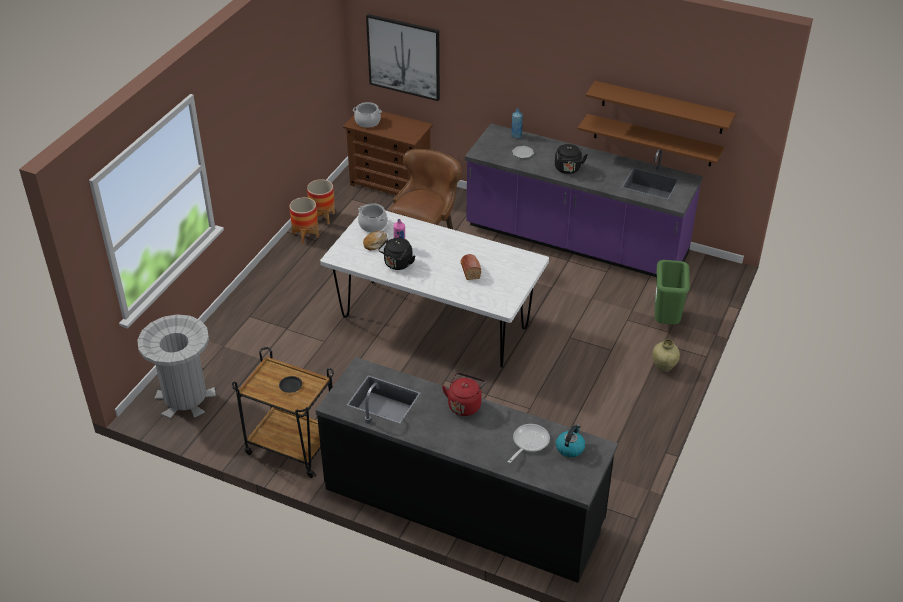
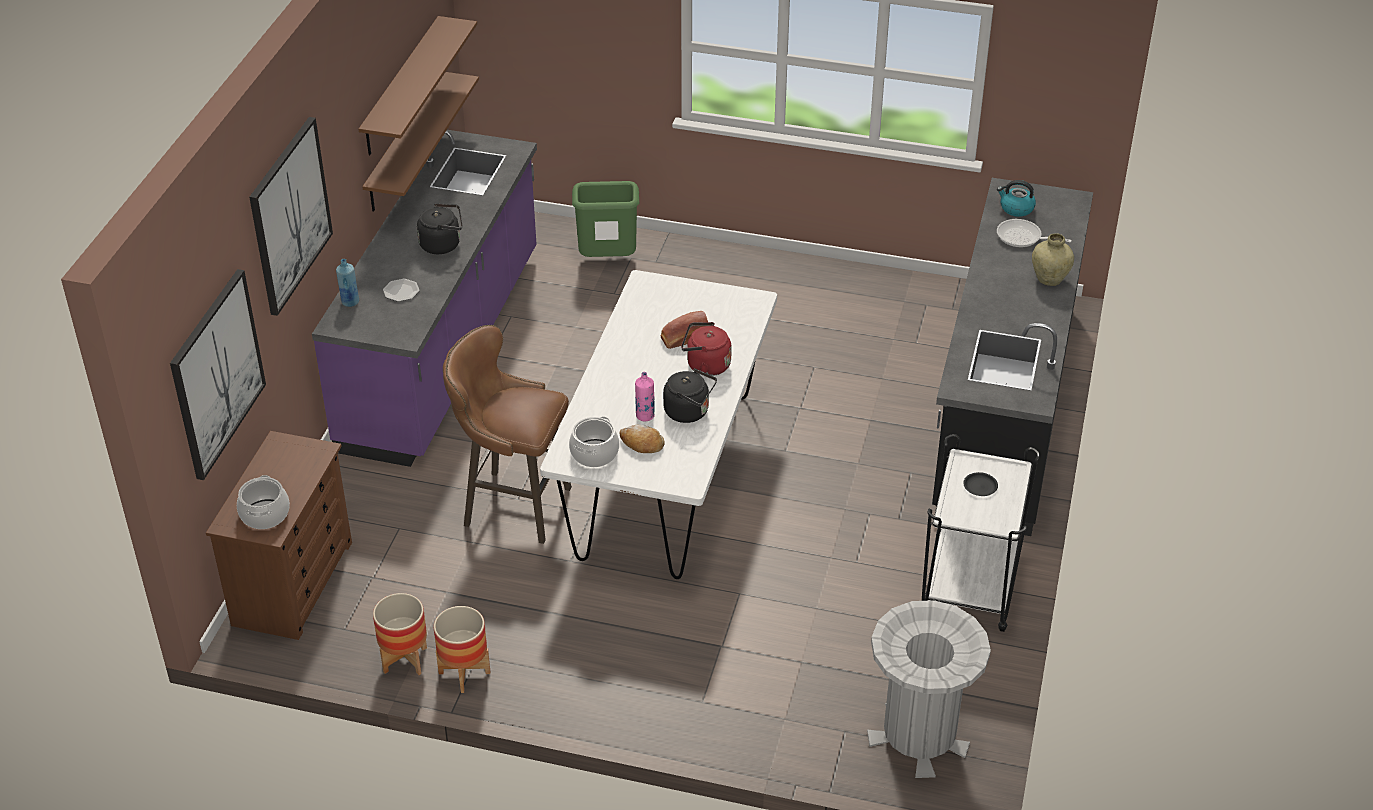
camera: 100 degrees left, 0 degrees up
(291, 446) = (969, 586): brown cart -> white cart
(465, 405) = (984, 291): red kettle -> red kettle (705, 365)
(499, 53) = (289, 215): none -> picture
(663, 367) = (700, 260): beige vase -> beige vase (1049, 280)

